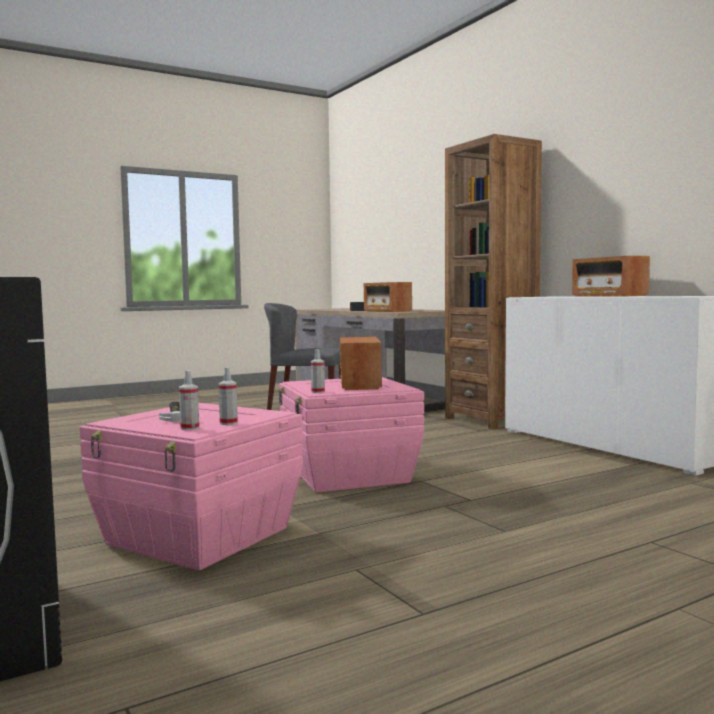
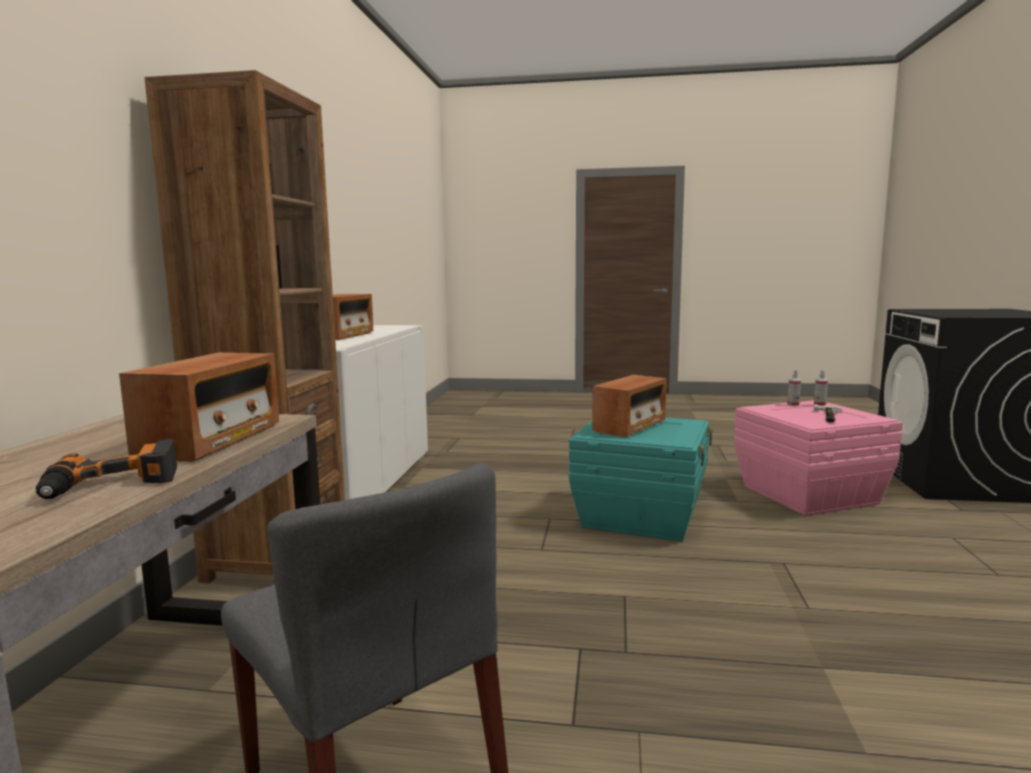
camera: 140 degrees left, 5 degrees up
(318, 392) = (689, 422): spray bottle -> none
(348, 475) = (641, 516): pink storage box -> turquoise storage box

